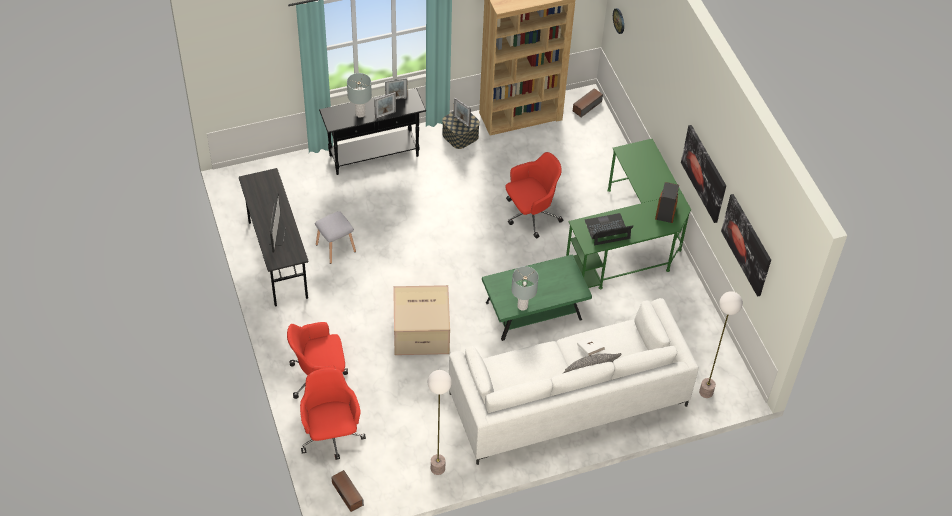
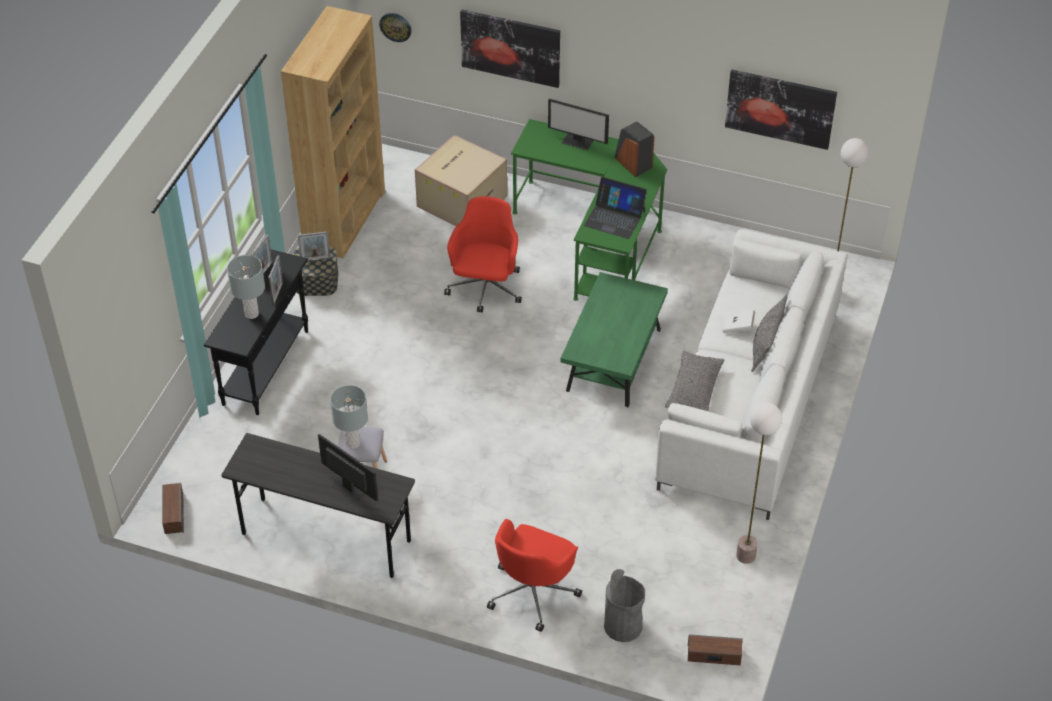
camera: 50 degrees left, 5 degrees down
(331, 436) = (623, 625): red office chair -> grey trash can
(422, 331) = (553, 465): cardboard box -> cardboard box (461, 200)
(515, 357) = (694, 389): none -> grey pillow
(522, 306) = (630, 348): grey table lamp -> grey table lamp (352, 443)
(587, 106) = (387, 163): speaker -> speaker (173, 513)
(607, 230) = (614, 218): laptop -> laptop turned 90 degrees counterclockwise
(657, 173) = (578, 141): none -> monitor
(704, 173) = (659, 86): picture -> picture (510, 47)

